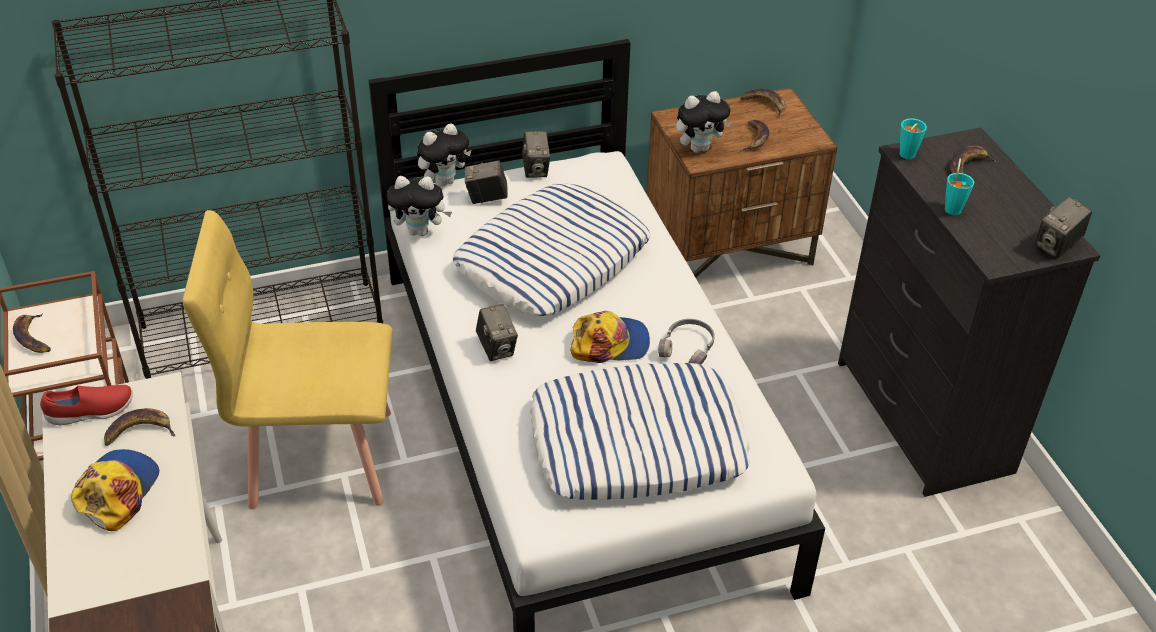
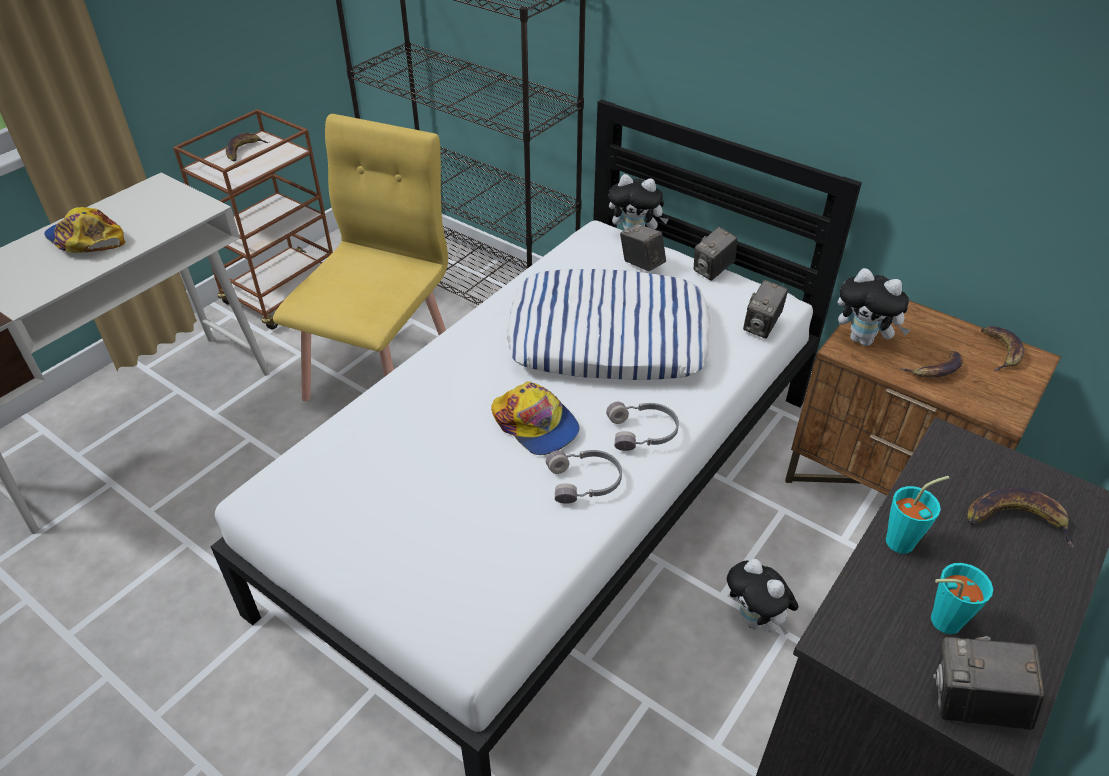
camera: 55 degrees right, 0 degrees up
(91, 412) = (160, 194): red shoe -> none
(117, 491) = (86, 240): cap -> cap turned 120 degrees counterclockwise
(139, 431) = (154, 220): banana -> none
(320, 457) = (382, 376): yellow chair -> yellow chair turned 60 degrees clockwise
(420, 231) = (560, 253): plush toy -> plush toy (756, 620)
(497, 348) = (462, 361): camera -> camera (761, 326)
(637, 442) = (421, 510): pillow -> none
(669, 296) = (643, 432): none -> grey headphones
(905, 156) = (948, 448): turquoise cup -> turquoise cup (938, 621)

